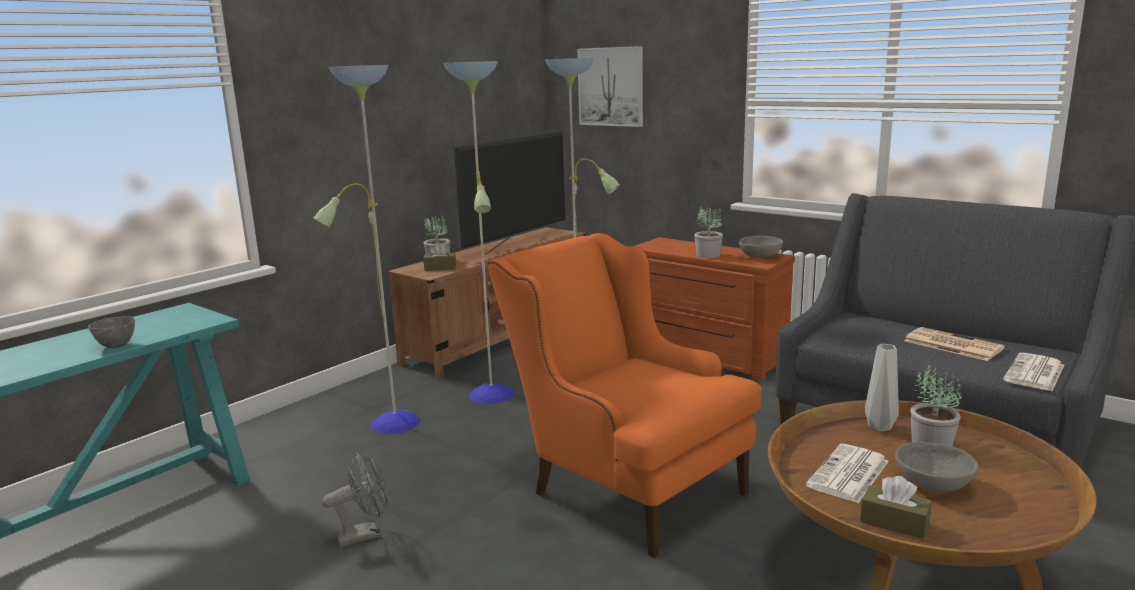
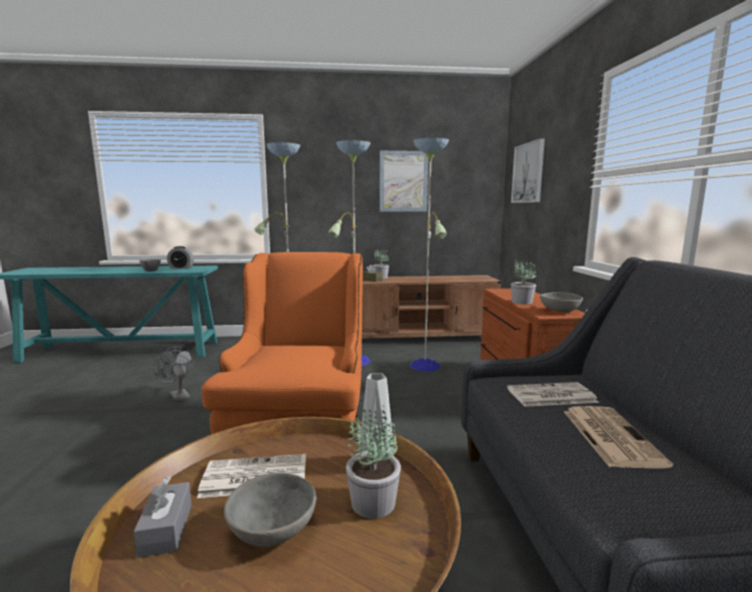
camera: 45 degrees right, 5 degrees down
(146, 324) = (181, 268): none -> alarm clock
(365, 534) = (178, 394): grey fan -> grey fan turned 150 degrees counterclockwise
(441, 102) = (403, 181): none -> picture
(516, 244) = (441, 278): television -> none
(894, 522) = (166, 529): brown tissue box -> grey tissue box
(1034, 373) = (639, 509): newspaper -> newspaper (550, 396)

